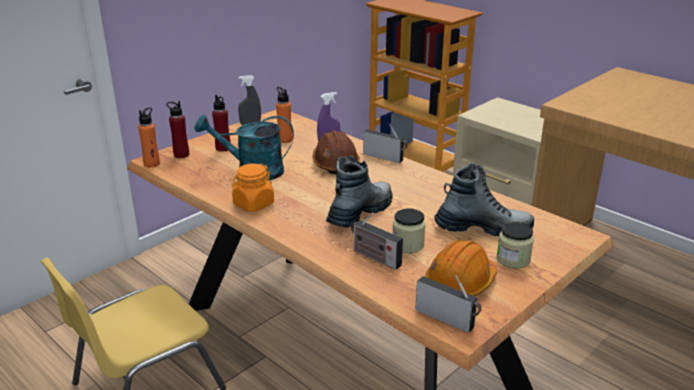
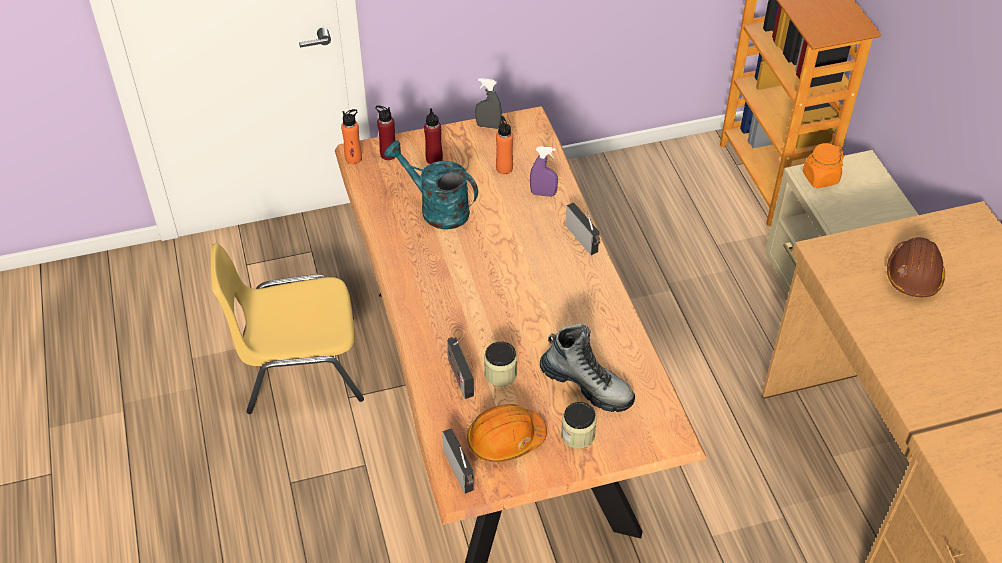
camera: 30 degrees right, 20 degrees up
(253, 204) = (406, 259): orange jar -> orange jar (820, 178)
(335, 164) = (525, 229): brown hard hat -> brown hard hat (913, 275)
(360, 213) = (492, 313): boot -> none

